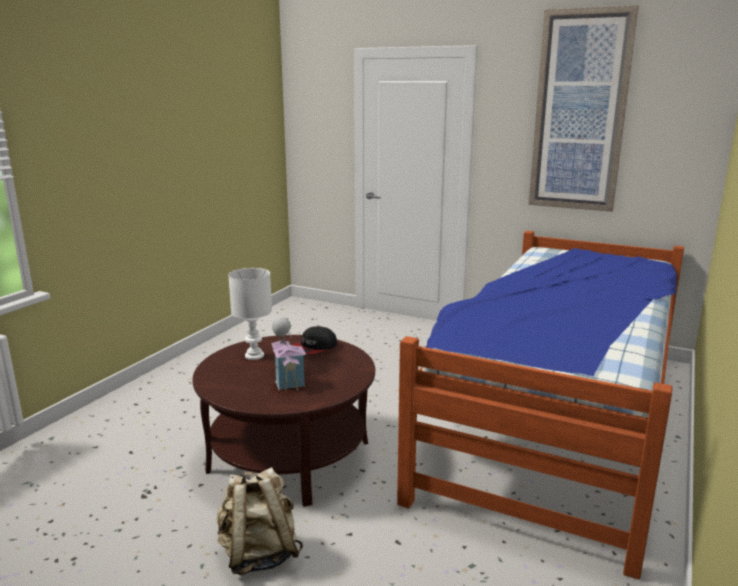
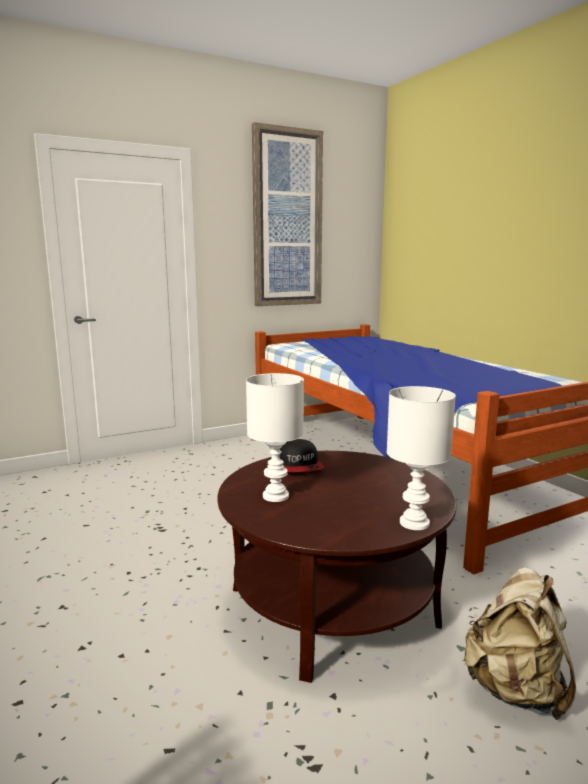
camera: 55 degrees left, 5 degrees down
(255, 403) = (415, 524): none -> white table lamp
(288, 378) = (364, 494): toy house -> none

